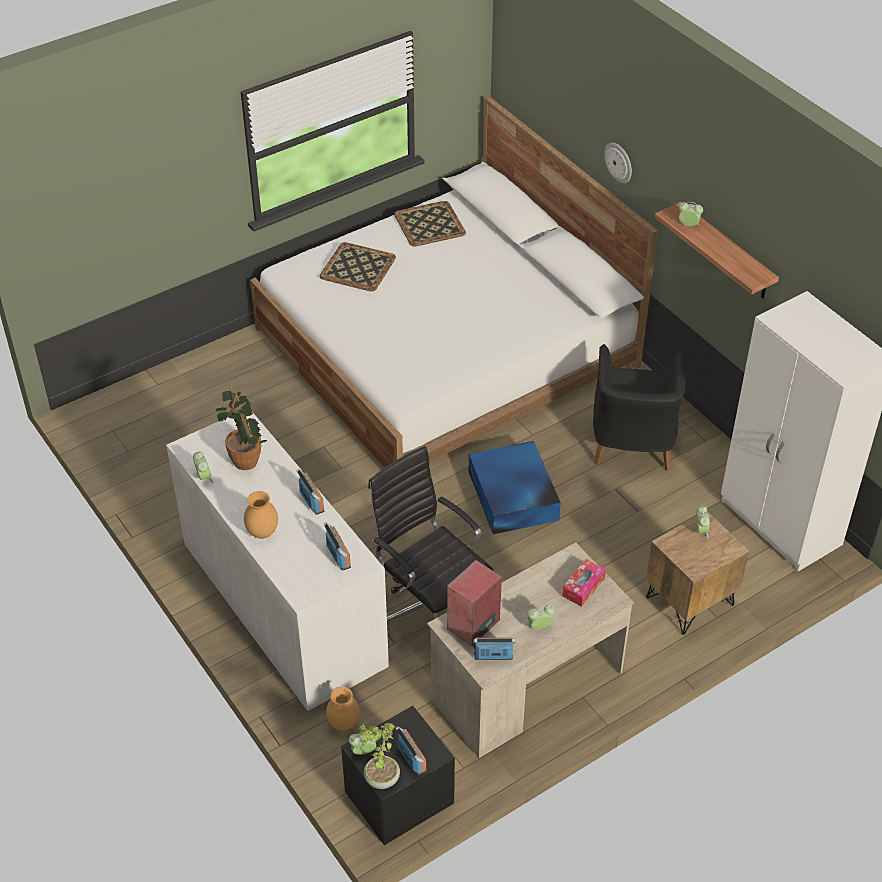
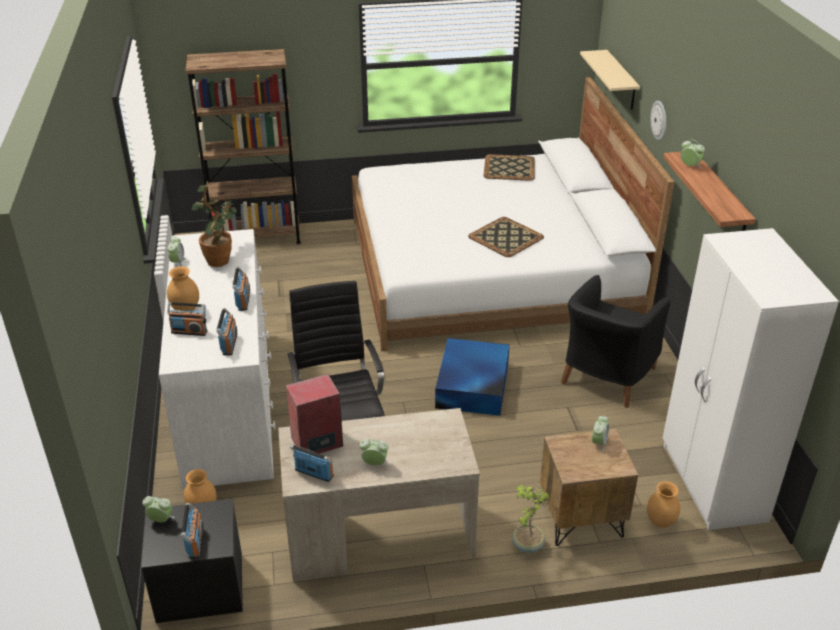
camera: 25 degrees right, 10 degrees down
(157, 385) = (256, 237): none -> brown bookcase
(287, 556) = (189, 331): none -> radio
(358, 267) = (431, 179): tray -> tray (506, 237)
(381, 778) = (156, 548): potted plant -> potted plant (526, 545)
(544, 108) = (621, 80): none -> beige shelf
(583, 587) = (439, 445): tissue box -> none
(756, 579) = (660, 522): none -> brown vase

